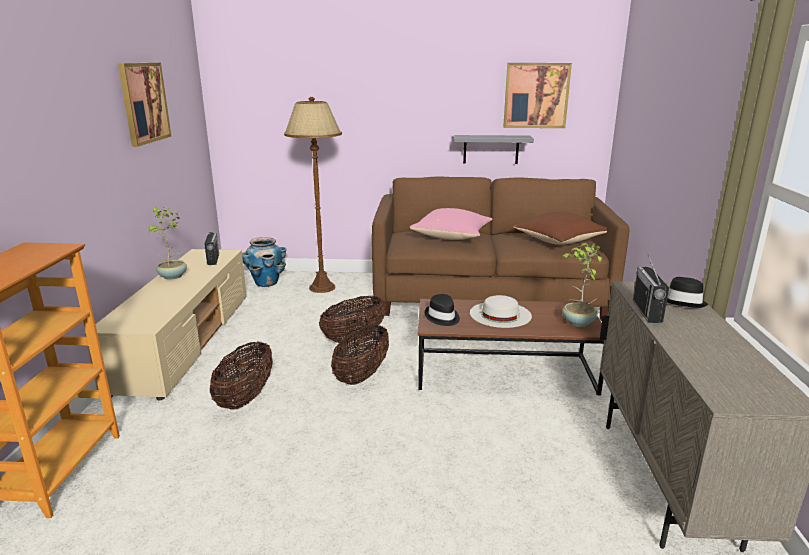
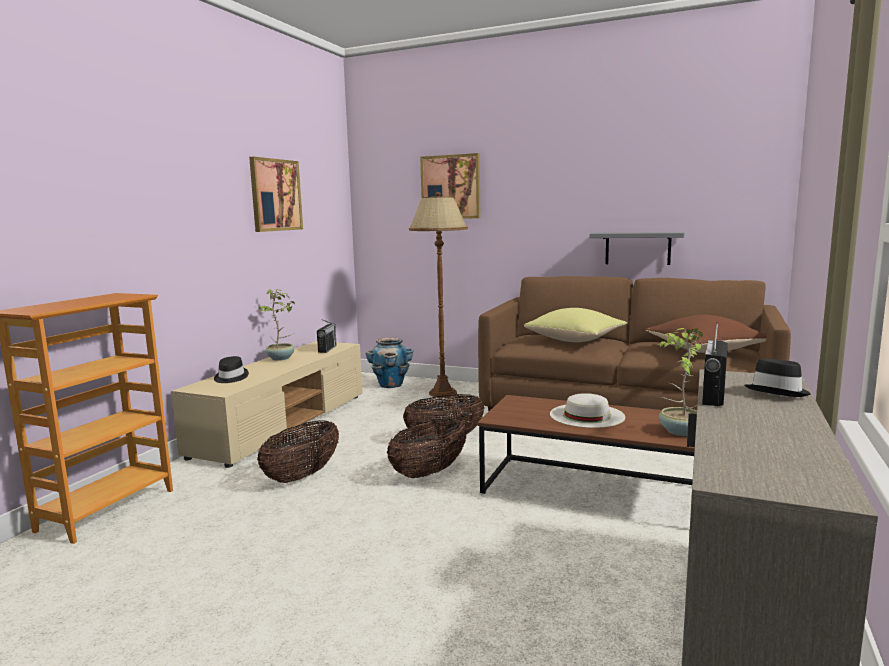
camera: 20 degrees right, 10 degrees down
(442, 317) = (516, 412): black hat -> black hat (230, 378)
(452, 237) = (576, 340): pink pillow -> yellow pillow
(536, 95) = (691, 186): picture -> picture (451, 187)

